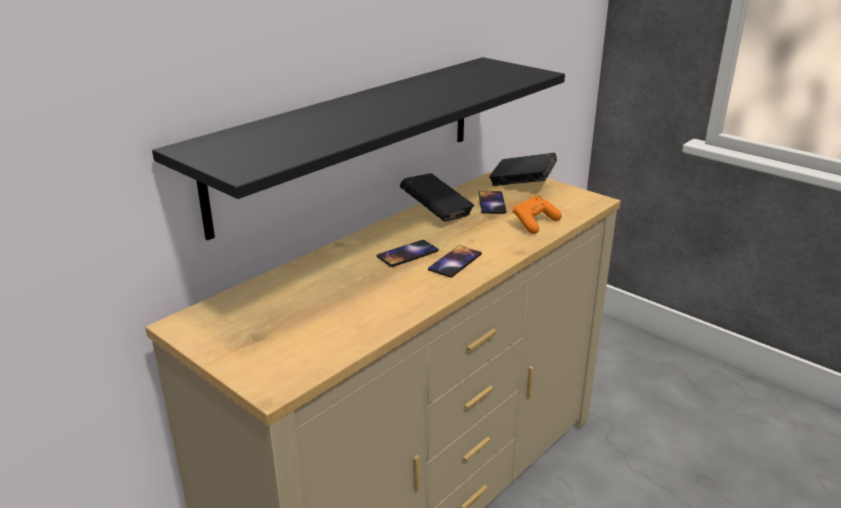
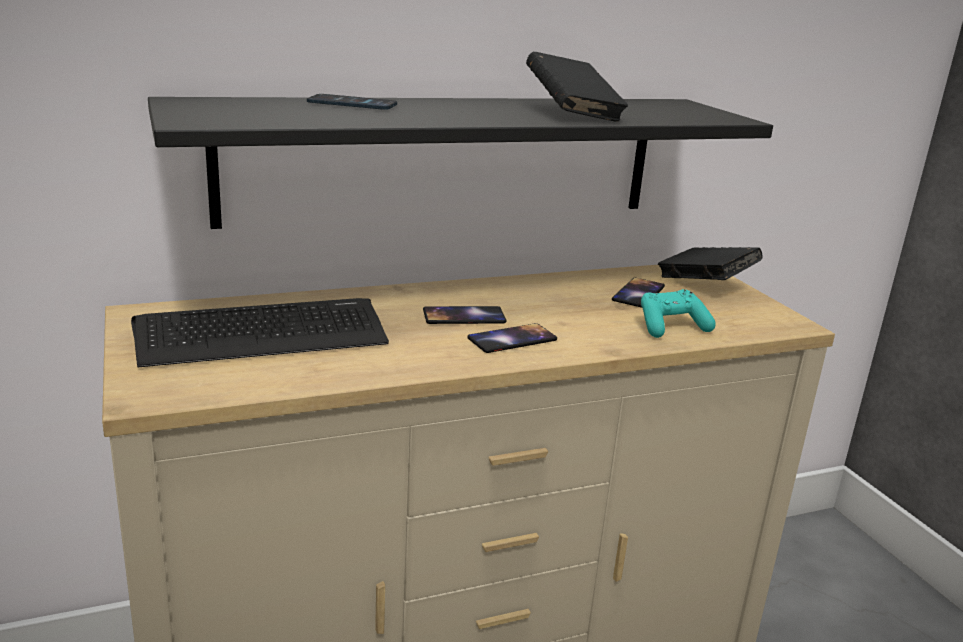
camera: 25 degrees right, 5 degrees down
(293, 311) = (262, 334): none -> keyboard
(306, 119) = (352, 104): none -> phone
(436, 213) = (553, 286): black book -> black book (572, 114)
(534, 223) = (671, 327): orange game controller -> turquoise game controller

